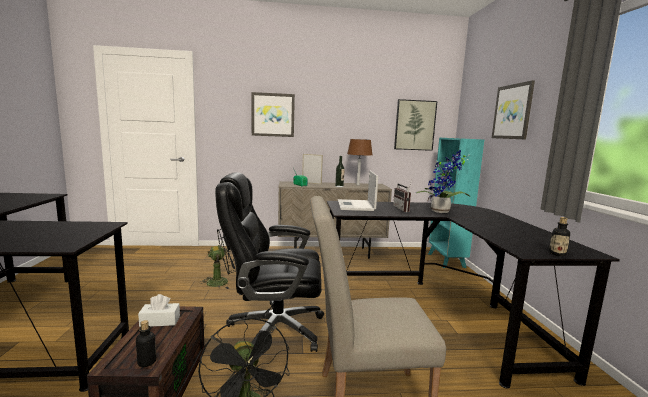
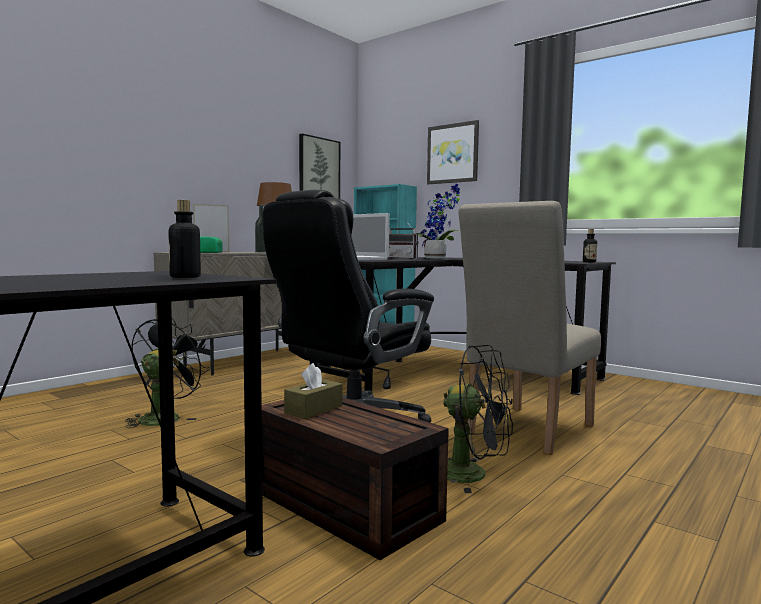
camera: 45 degrees left, 5 degrees down
(147, 362) = (407, 427): bottle -> bottle (185, 277)
(160, 321) = (314, 409): white tissue box -> brown tissue box
(273, 115) = (132, 135): picture -> none

